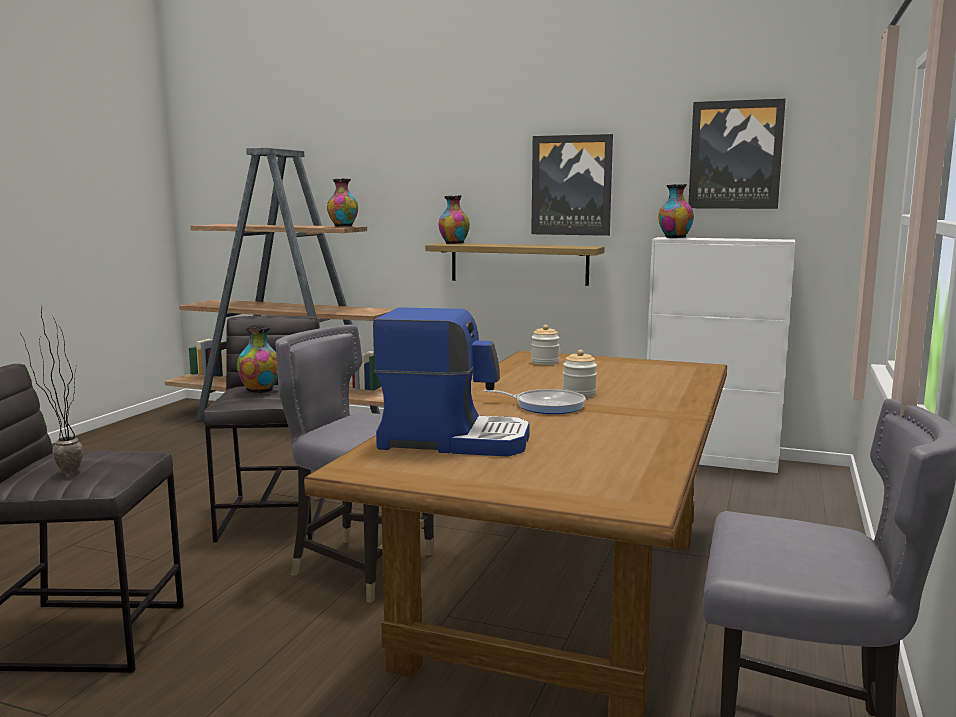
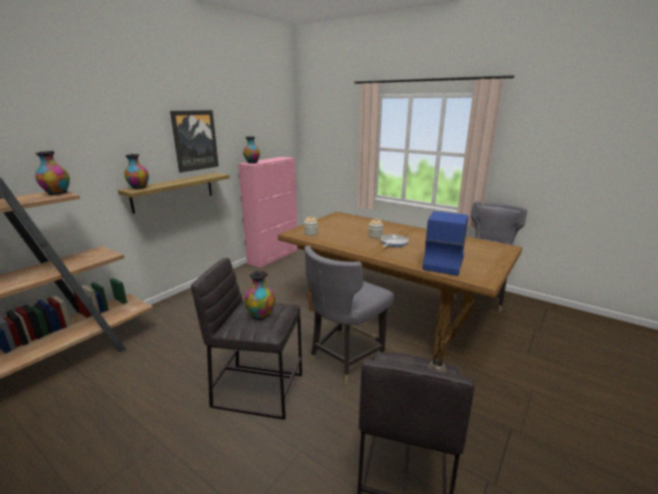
camera: 75 degrees left, 10 degrees up
(710, 459) = (274, 256): white cabinet -> pink cabinet
(735, 155) = (259, 120): picture -> none

